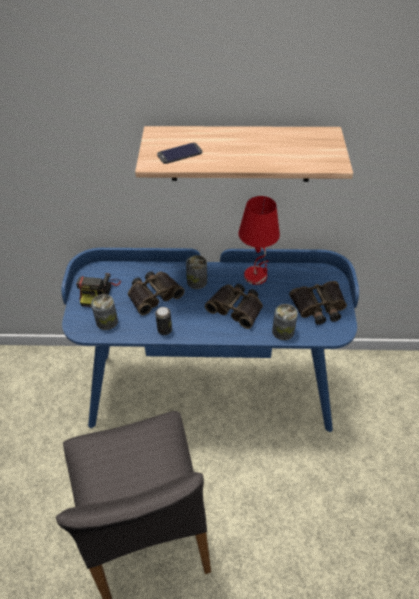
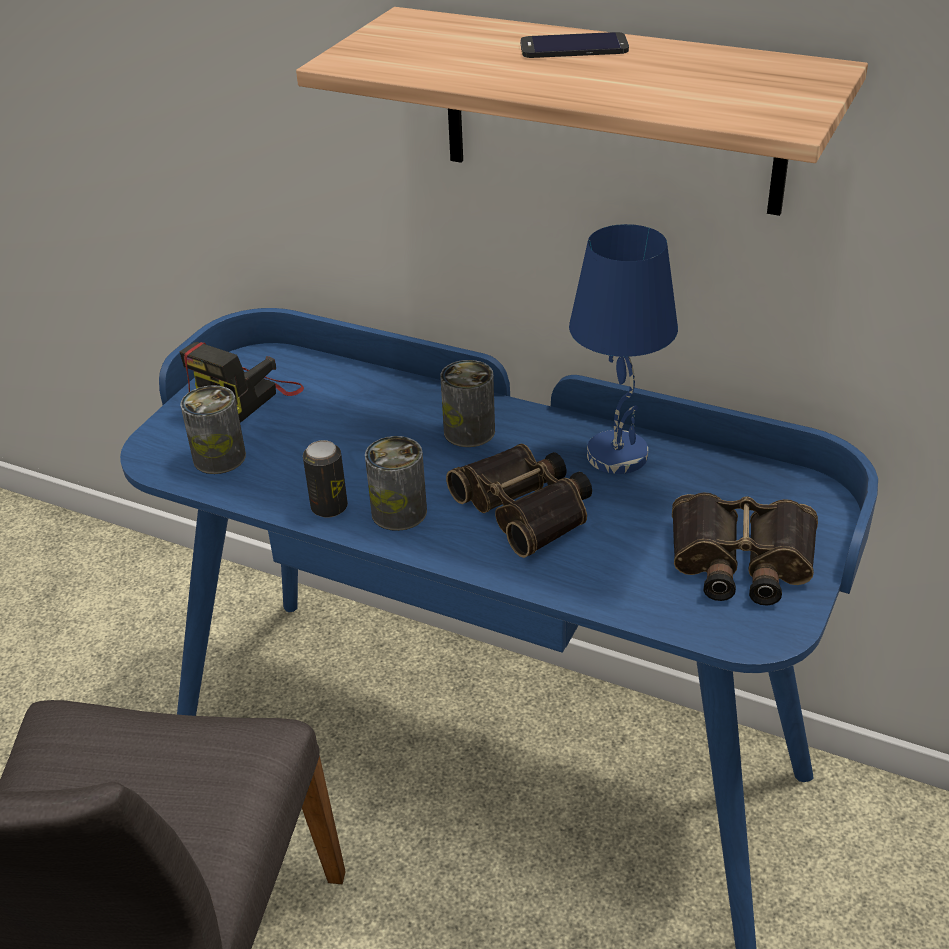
camera: 25 degrees right, 10 degrees down
(153, 294) = (355, 432): binoculars -> none
(179, 153) = (421, 55): phone -> phone (574, 47)
(256, 276) = (619, 456): red table lamp -> blue table lamp
(283, 331) = (609, 588): can -> can (399, 512)

